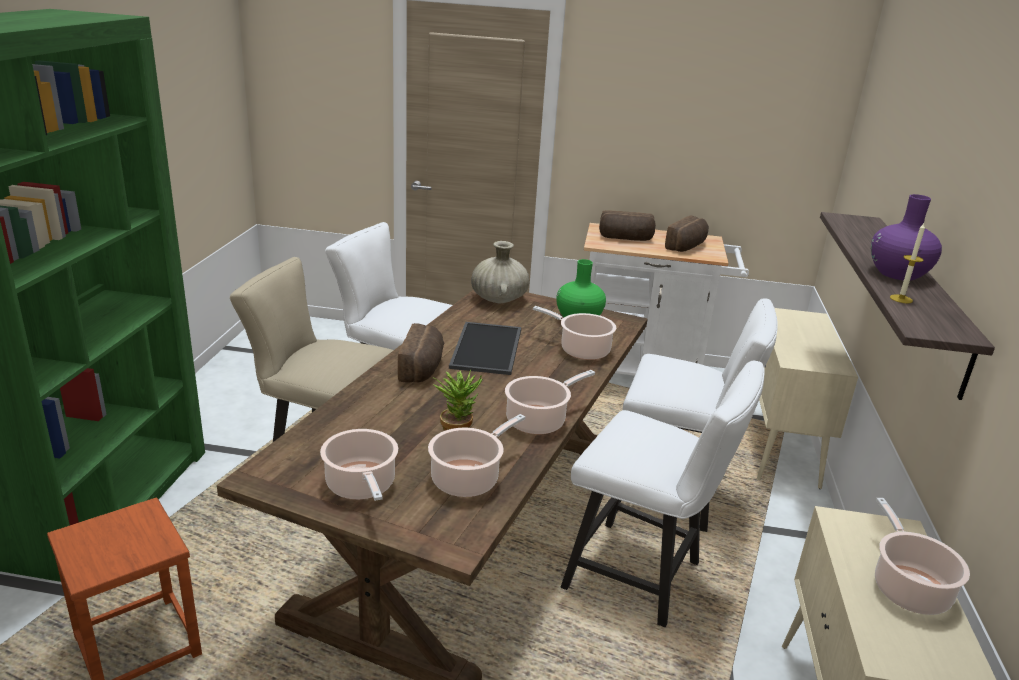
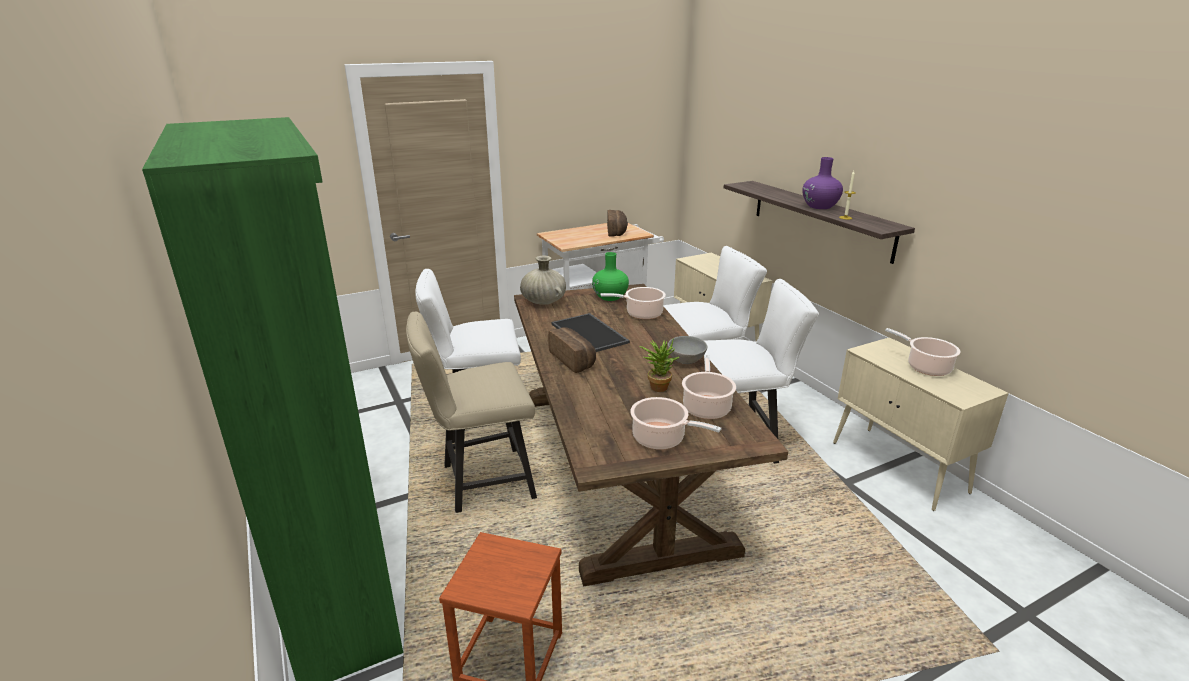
camera: 35 degrees left, 0 degrees up
(539, 420) = (687, 361): cooking pot -> grey bowl
(625, 238) = (576, 237): bread -> none

